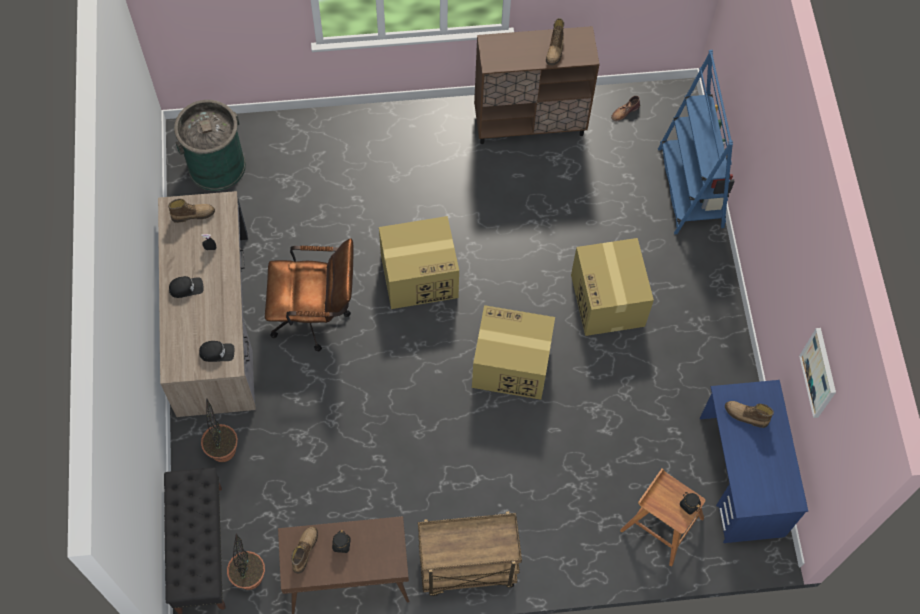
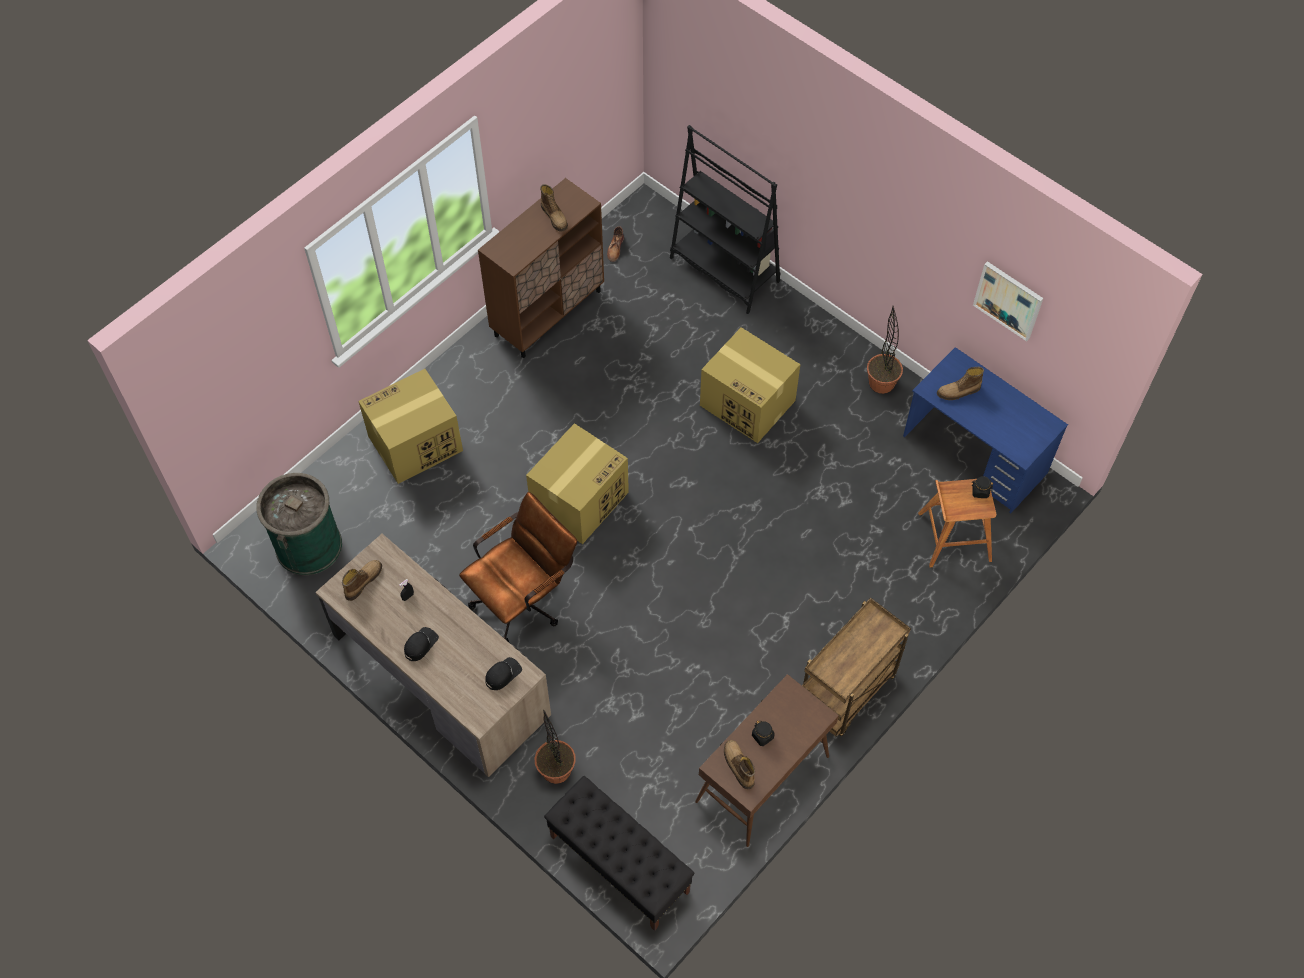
camera: 40 degrees left, 5 degrees down
(249, 576) = (682, 849): potted plant -> potted plant (881, 383)
(510, 365) = (722, 511): cardboard box -> cardboard box (414, 444)
(690, 188) = (724, 270): blue bookcase -> black bookcase

